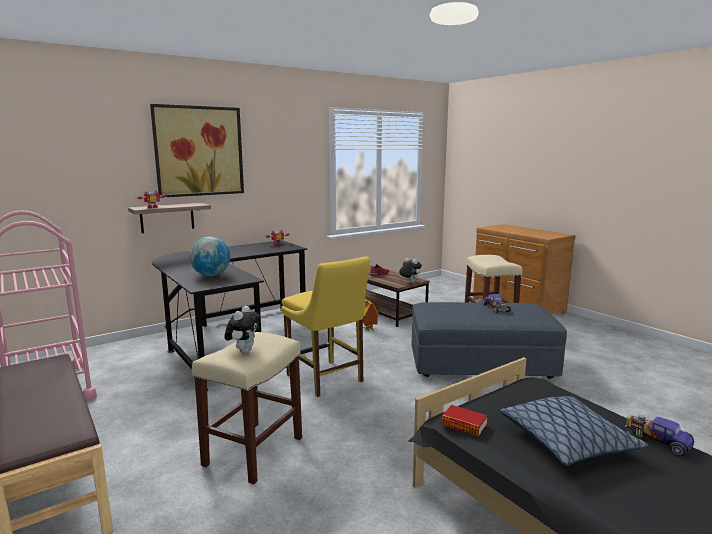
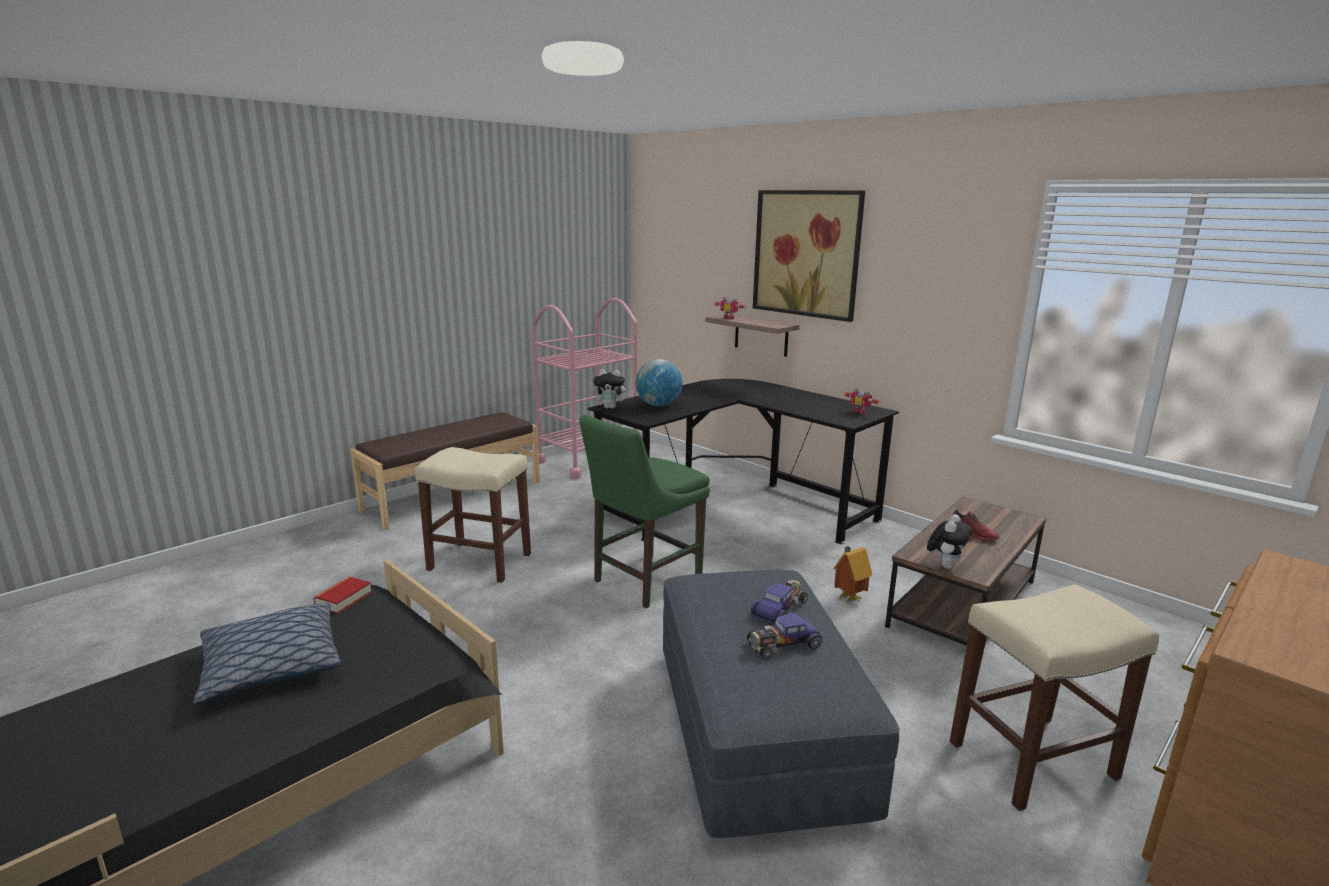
camera: 80 degrees right, 5 degrees up
(244, 351) = (466, 458): plush toy -> plush toy (611, 408)
(326, 379) = (643, 581): yellow chair -> green chair
(656, 440) = (232, 746): toy car -> toy car (780, 608)

